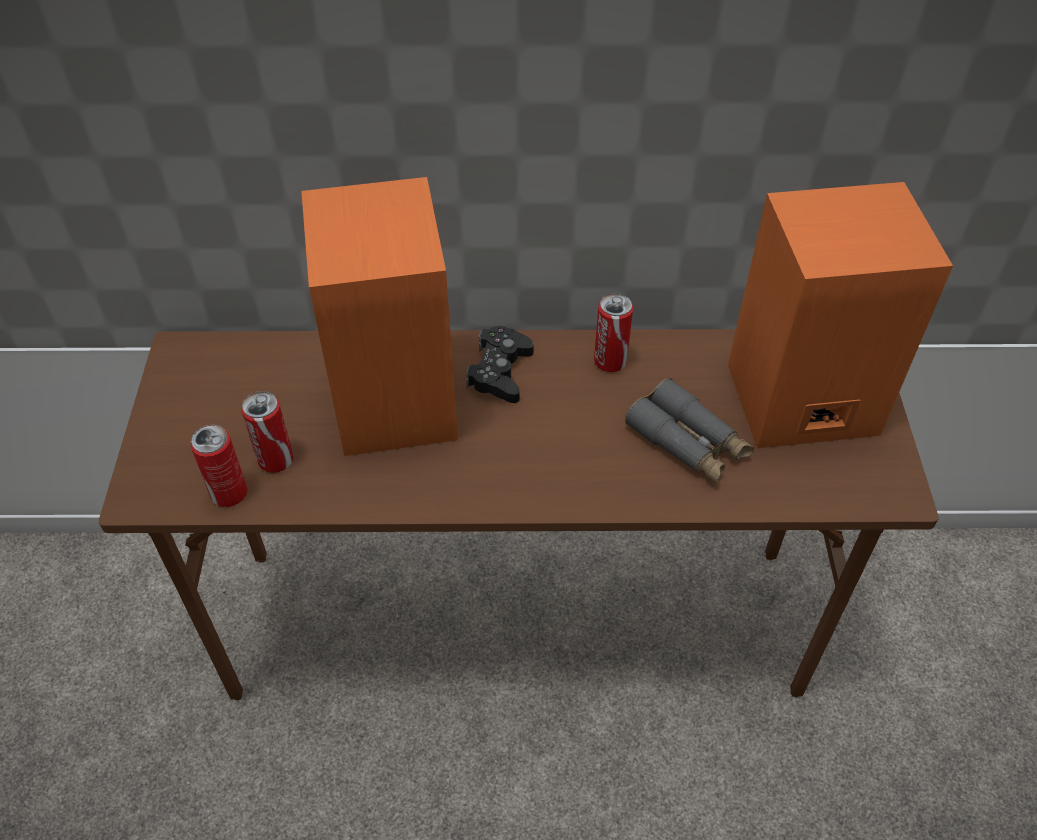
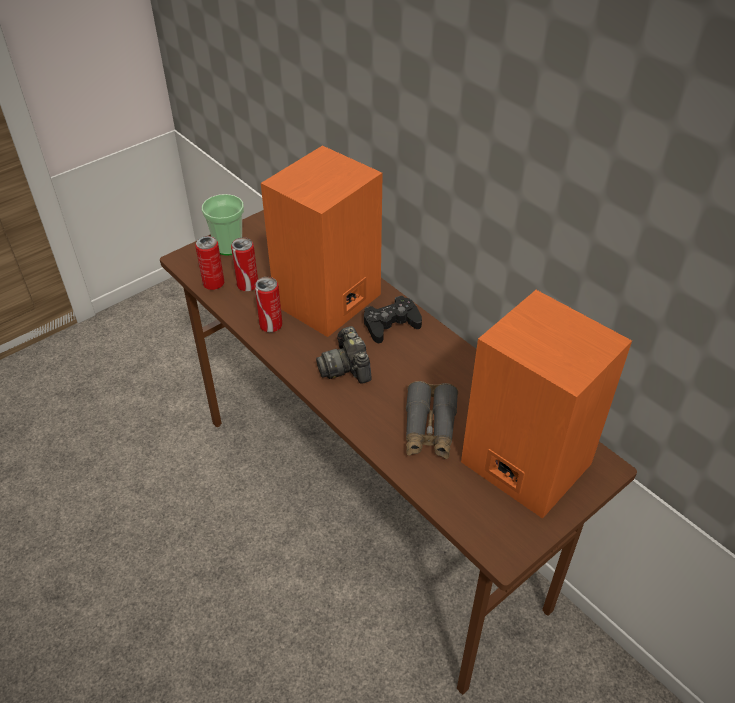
camera: 50 degrees right, 5 degrees down
(176, 435) = (228, 247): none -> cup
(525, 454) = (346, 367): none -> camera
(610, 361) = (451, 362): can -> can (271, 325)

